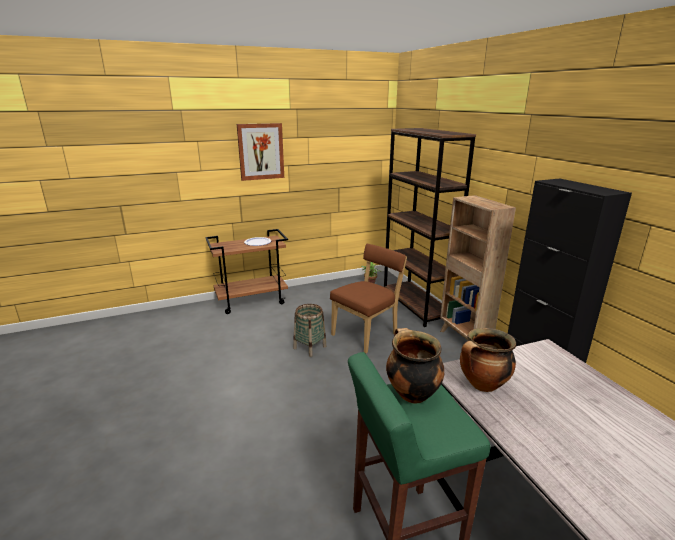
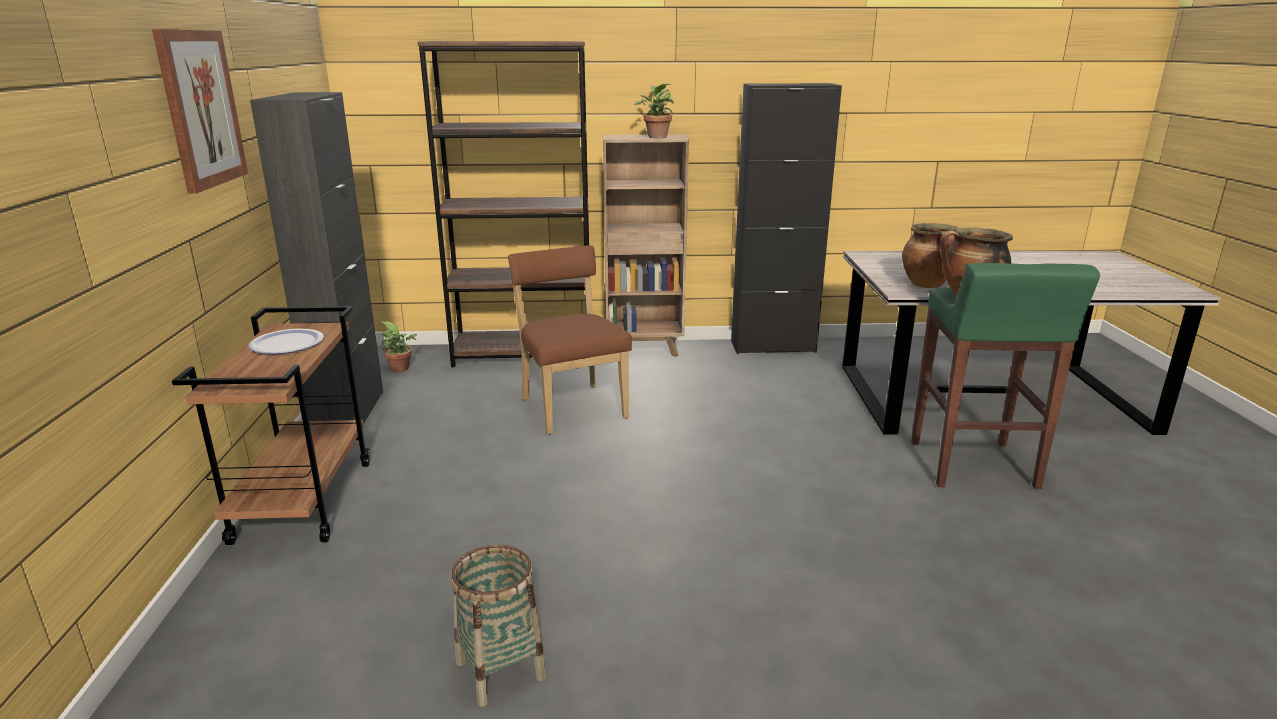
camera: 70 degrees left, 0 degrees up
(310, 347) = (570, 461): basket -> basket (500, 669)
(321, 287) = (349, 413): none -> black cabinet
(485, 203) = (656, 137): none -> potted plant

